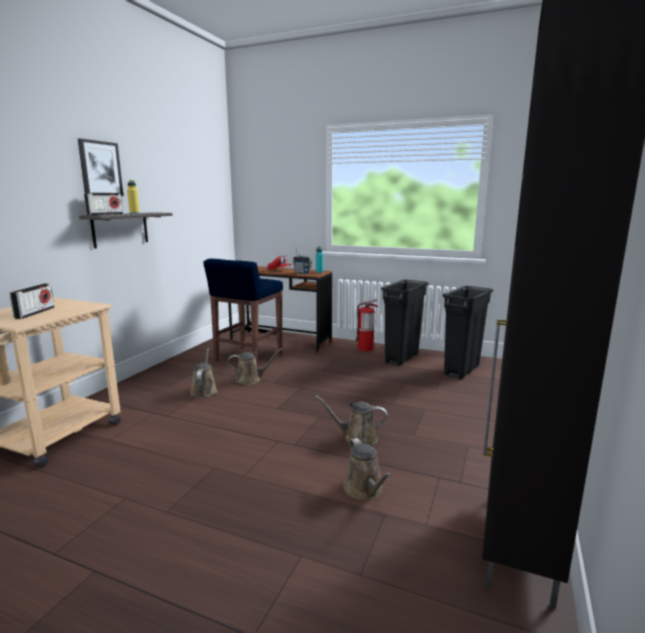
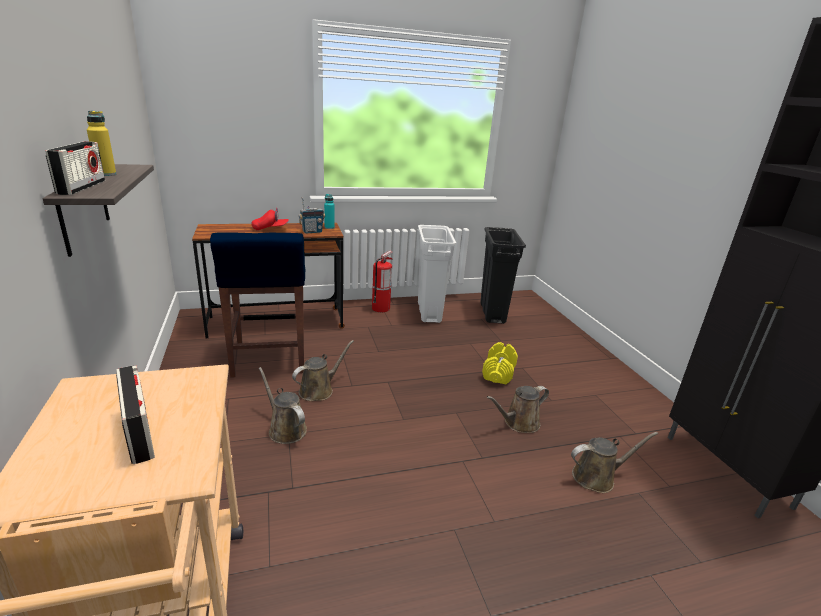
camera: 40 degrees left, 10 degrees up
(100, 168) = (44, 90): picture -> none
(365, 489) = (597, 477): brown watering can -> brown watering can turned 45 degrees counterclockwise
(396, 406) = (498, 373): none -> yellow dumbbell
(401, 358) = (429, 312): black trash can -> white trash can

